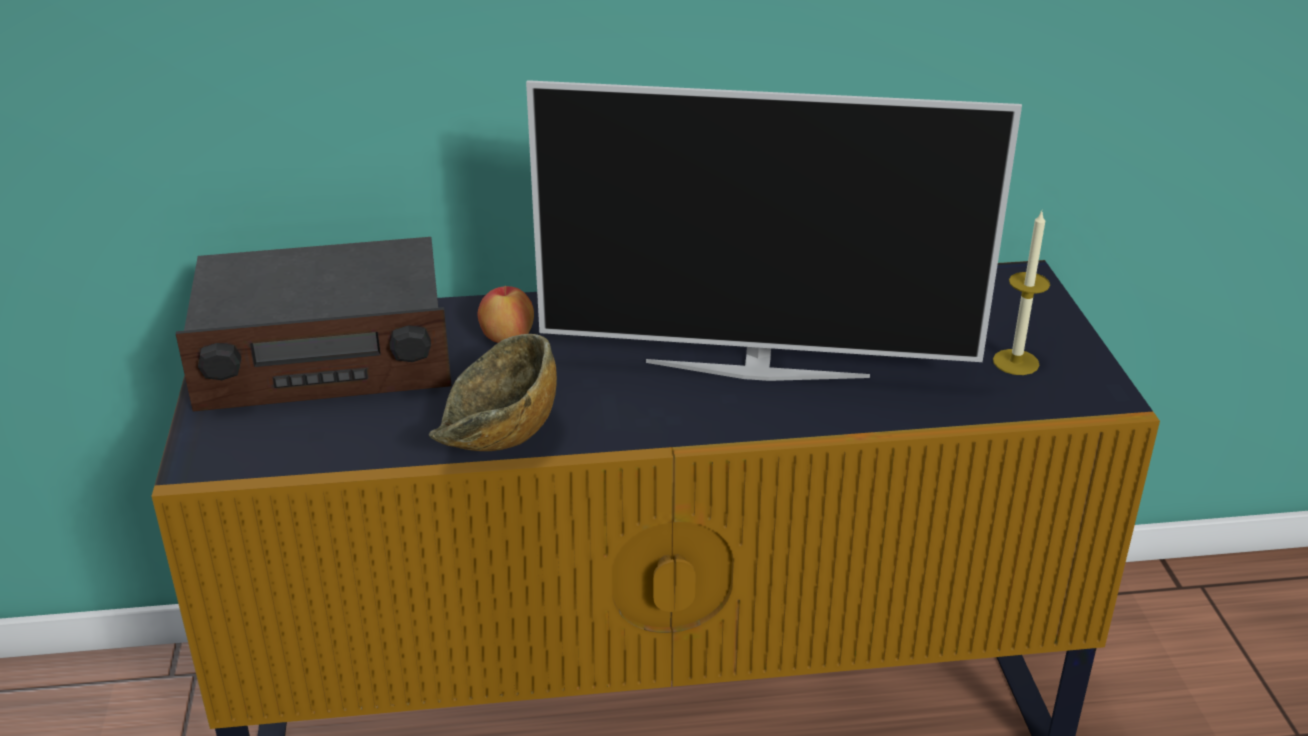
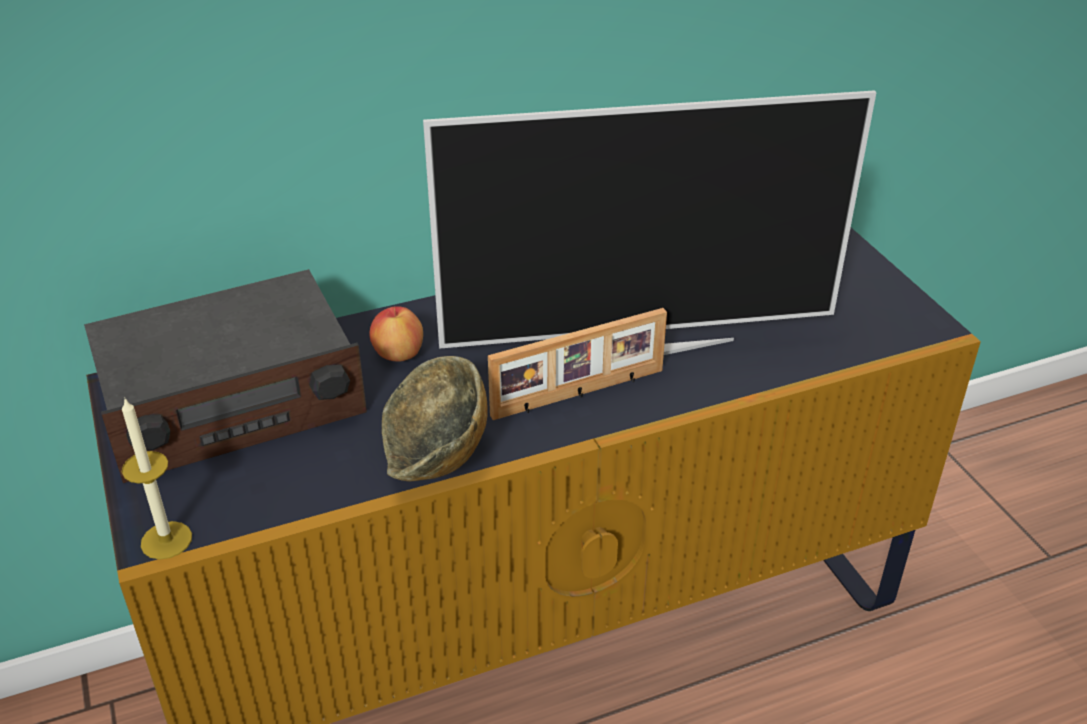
camera: 15 degrees left, 5 degrees up
(676, 403) = (579, 394): none -> picture frame
(1016, 362) = (845, 306): candle -> candle (166, 540)

